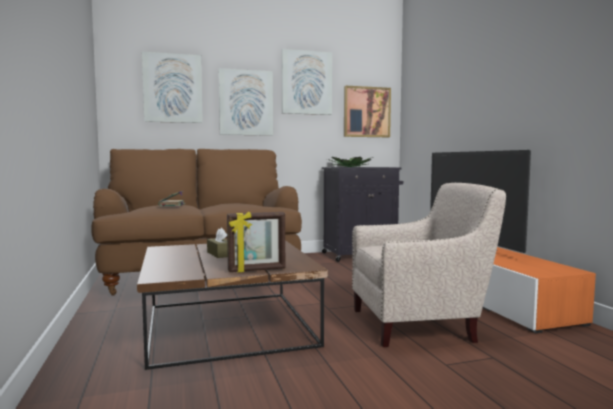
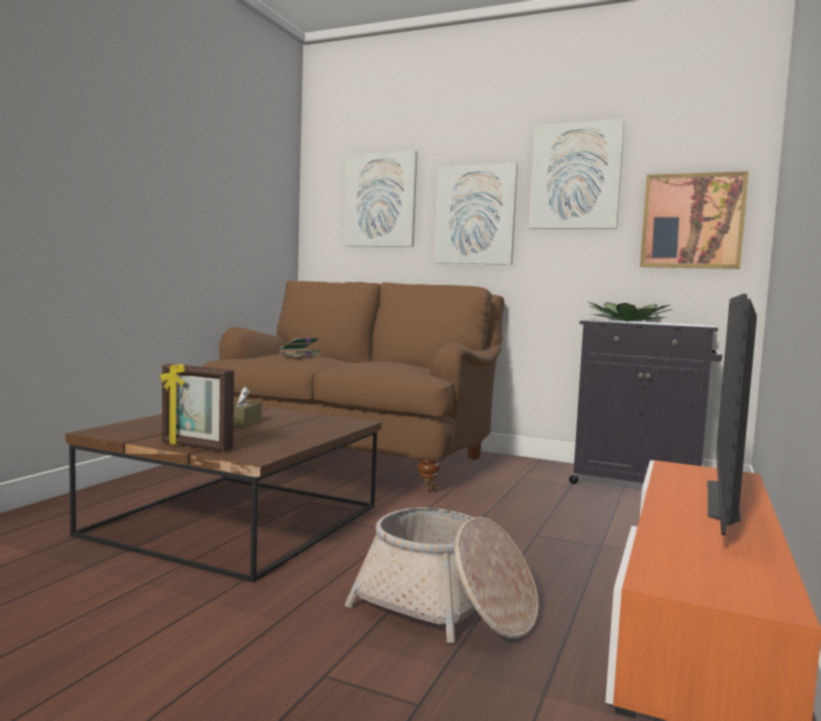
camera: 40 degrees right, 0 degrees up
(419, 324) = (446, 608): beige armchair -> basket

